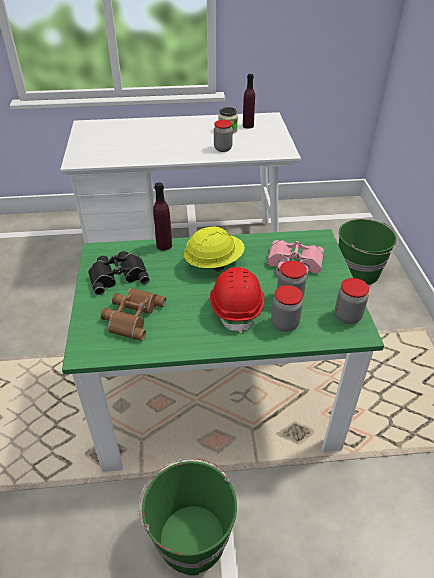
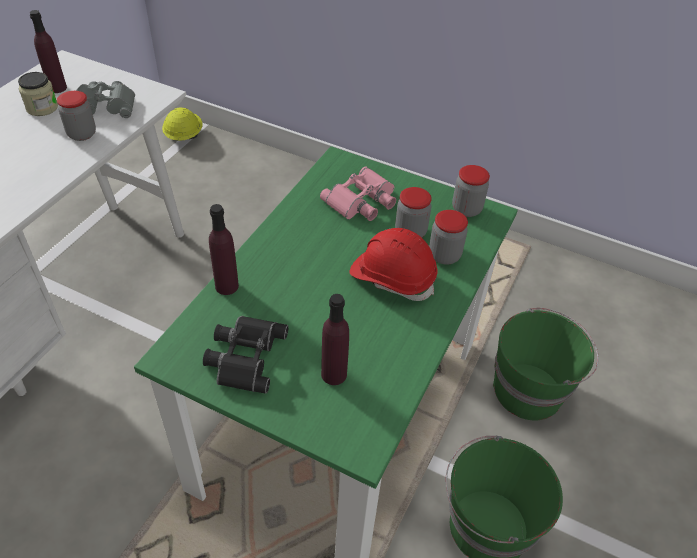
camera: 60 degrees left, 5 degrees up
(132, 316) = (334, 374): brown binoculars -> purple bottle
(214, 263) = (303, 259): yellow hard hat -> yellow hard hat (183, 136)
(253, 143) = (105, 105): none -> grey binoculars
(359, 272) = (275, 188): green bucket -> green bucket (529, 390)

